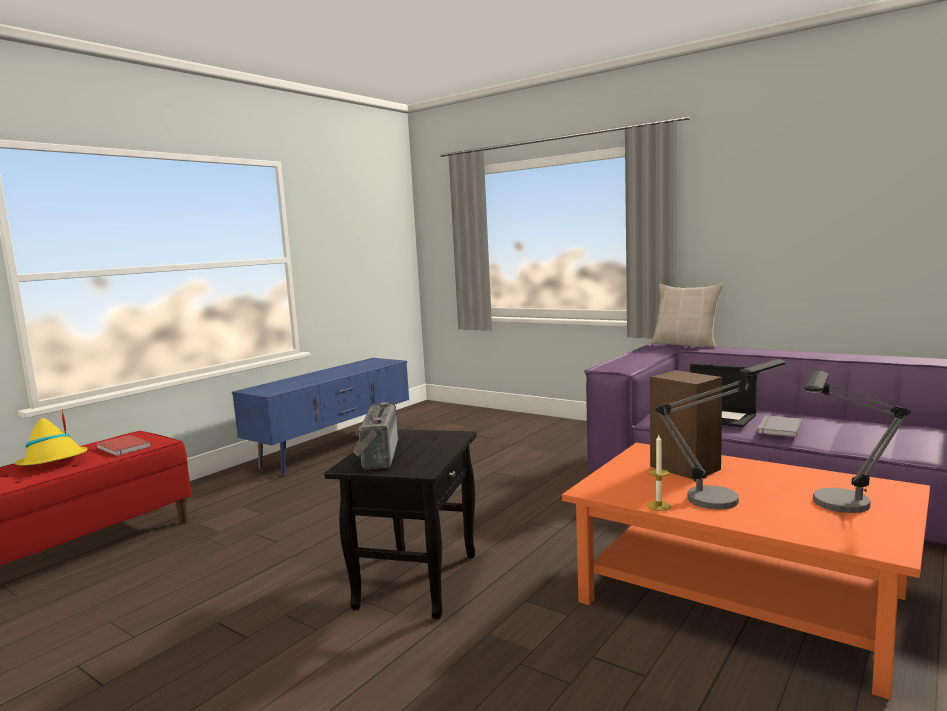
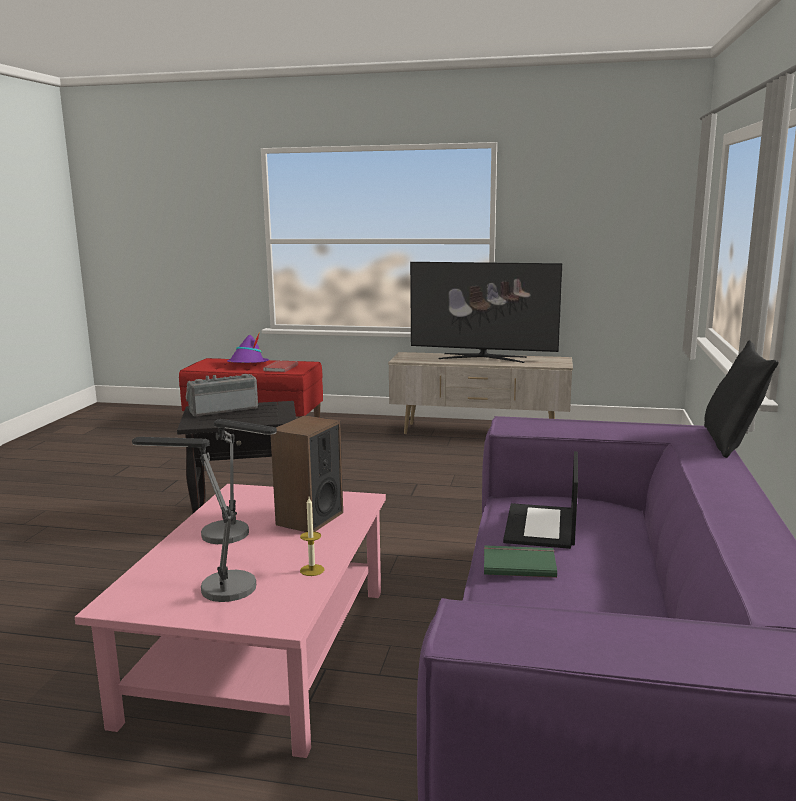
camera: 65 degrees right, 5 degrees up
(54, 462) = (247, 364): yellow hat -> purple hat
(323, 373) = (482, 358): none -> television
(334, 449) = (479, 433): blue tv stand -> beige tv stand
(659, 506) = (205, 516): candle -> candle (312, 570)
(685, 344) = (732, 442): beige pillow -> black pillow
(740, 597) = (264, 652): orange coffee table -> pink coffee table
(778, 428) = (518, 563): grey book -> green book

